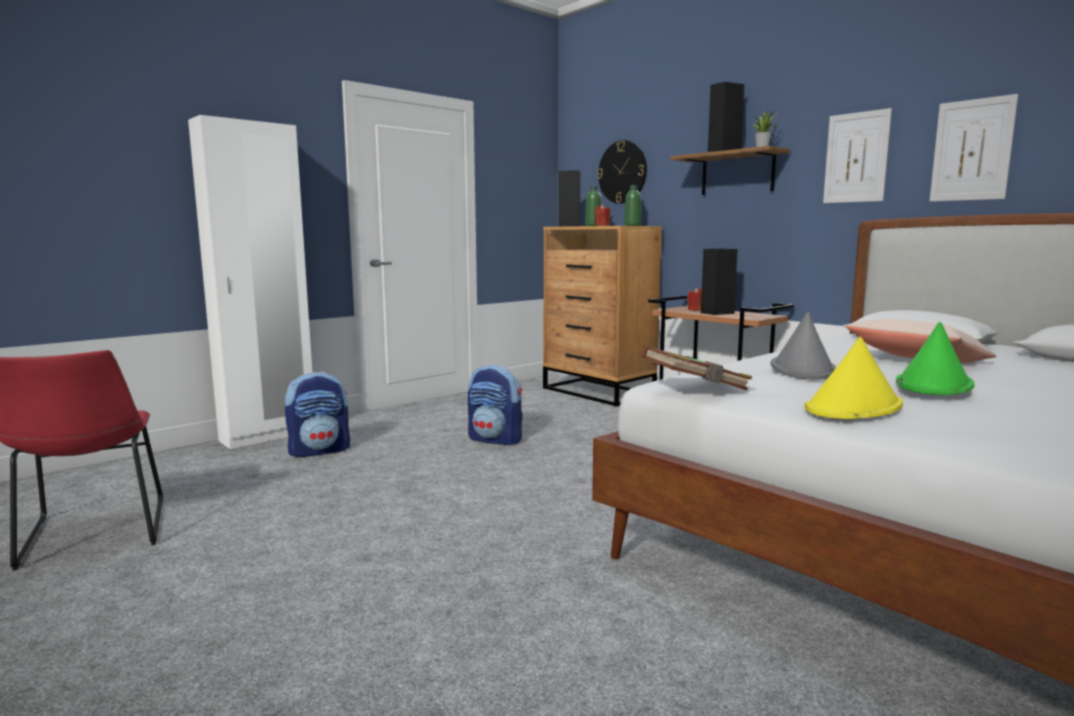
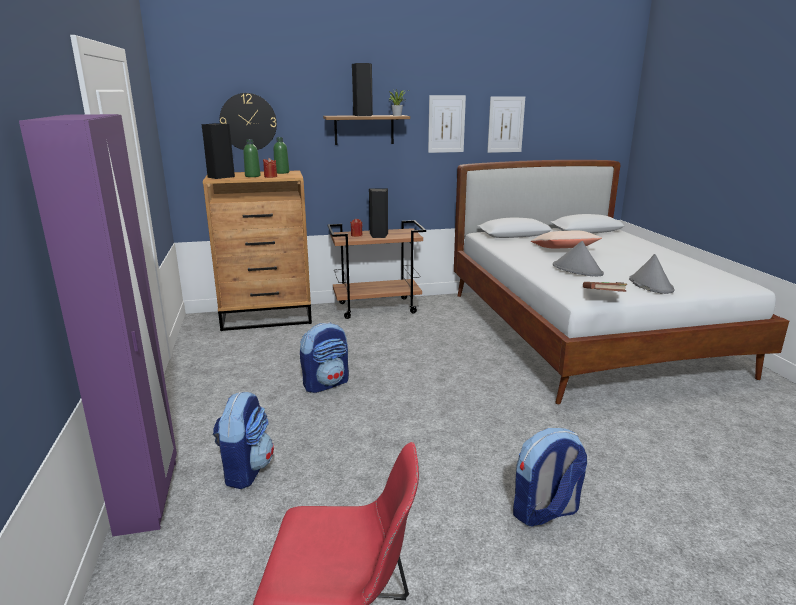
camera: 60 degrees left, 10 degrees up
(268, 436) = (148, 496): white wardrobe -> purple wardrobe
(320, 591) = (545, 512): none -> backpack
(853, 407) = (650, 285): yellow hat -> grey hat
(933, 385) = (620, 263): green hat -> none

